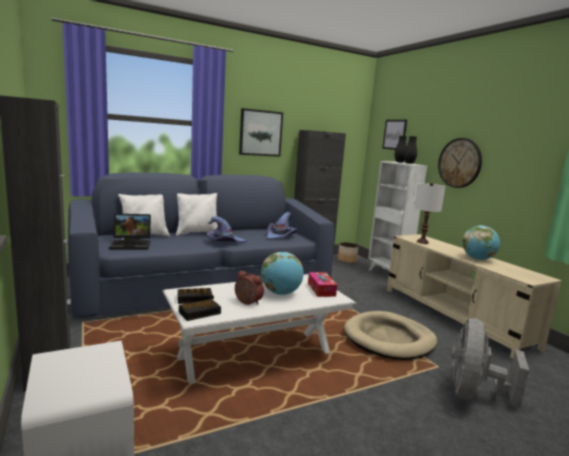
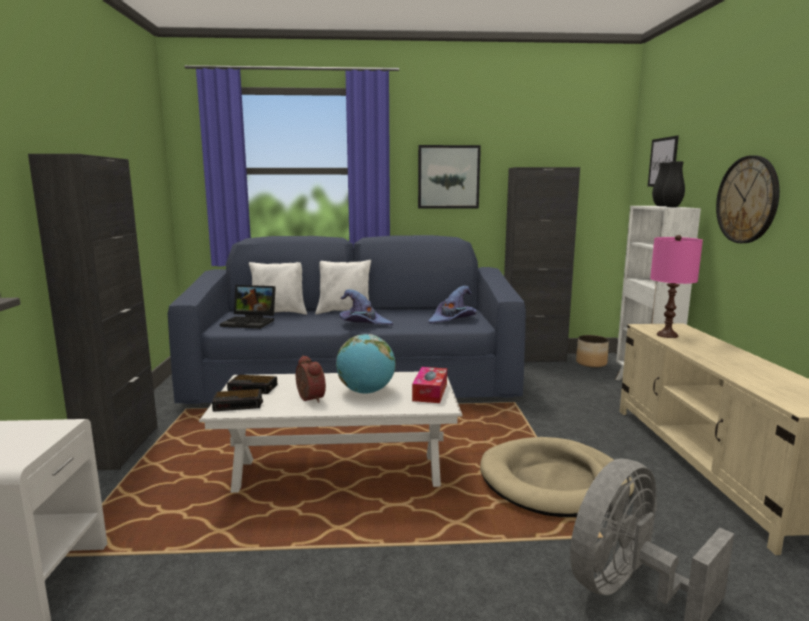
camera: 25 degrees right, 0 degrees up
(422, 242) = (667, 335): white table lamp -> pink table lamp
(477, 259) = (741, 366): globe -> none

